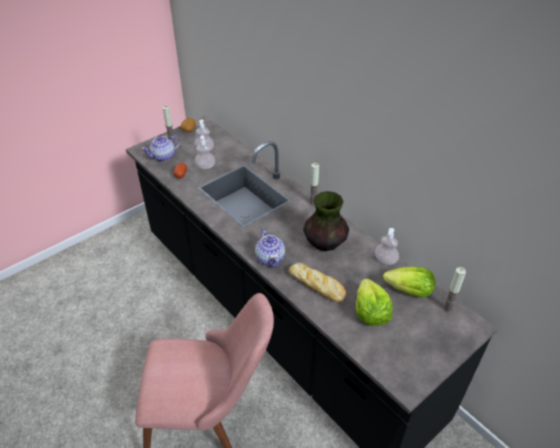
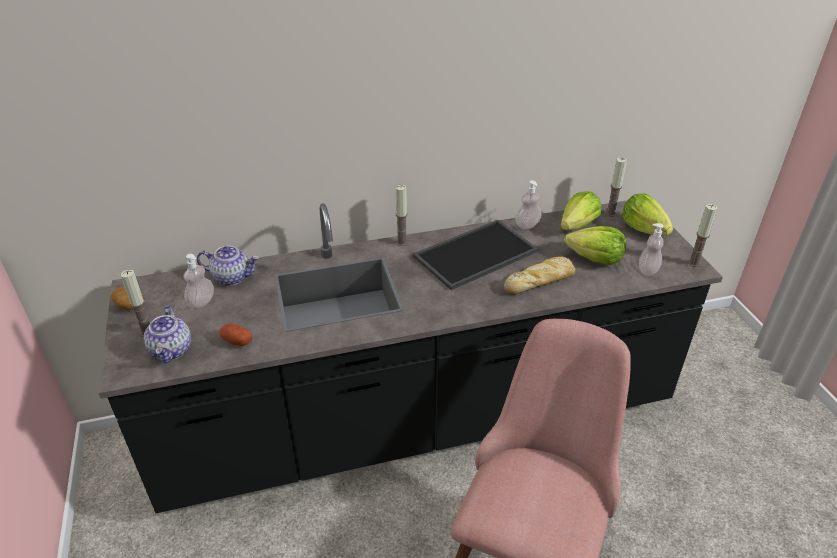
camera: 65 degrees left, 5 degrees down
(205, 167) = (243, 311): soap dispenser -> soap dispenser (647, 270)
(270, 258) = (476, 303): teapot -> teapot (232, 277)
(324, 243) = (476, 255): vase -> tray
(414, 384) = (693, 263): none -> candle
(442, 337) = (643, 229): none -> lettuce

